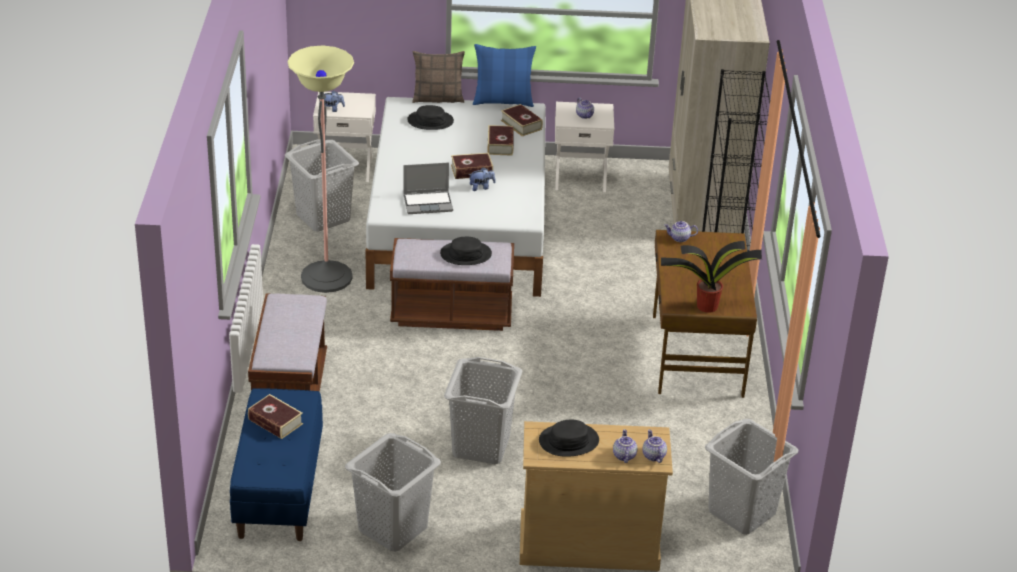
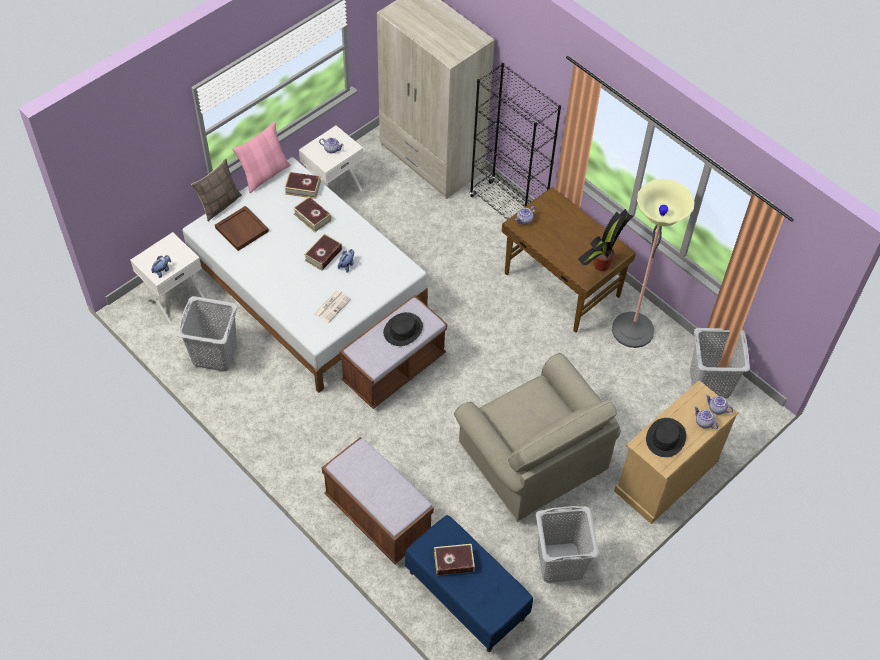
camera: 45 degrees left, 20 degrees up
(326, 277) = (282, 404): floor lamp -> floor lamp (632, 330)
(428, 203) = (332, 306): laptop -> newspaper
(430, 121) = (241, 229): black hat -> brown tray
(480, 446) = (532, 458): grey laundry basket -> beige armchair
(503, 101) = (265, 174): blue pillow -> pink pillow

